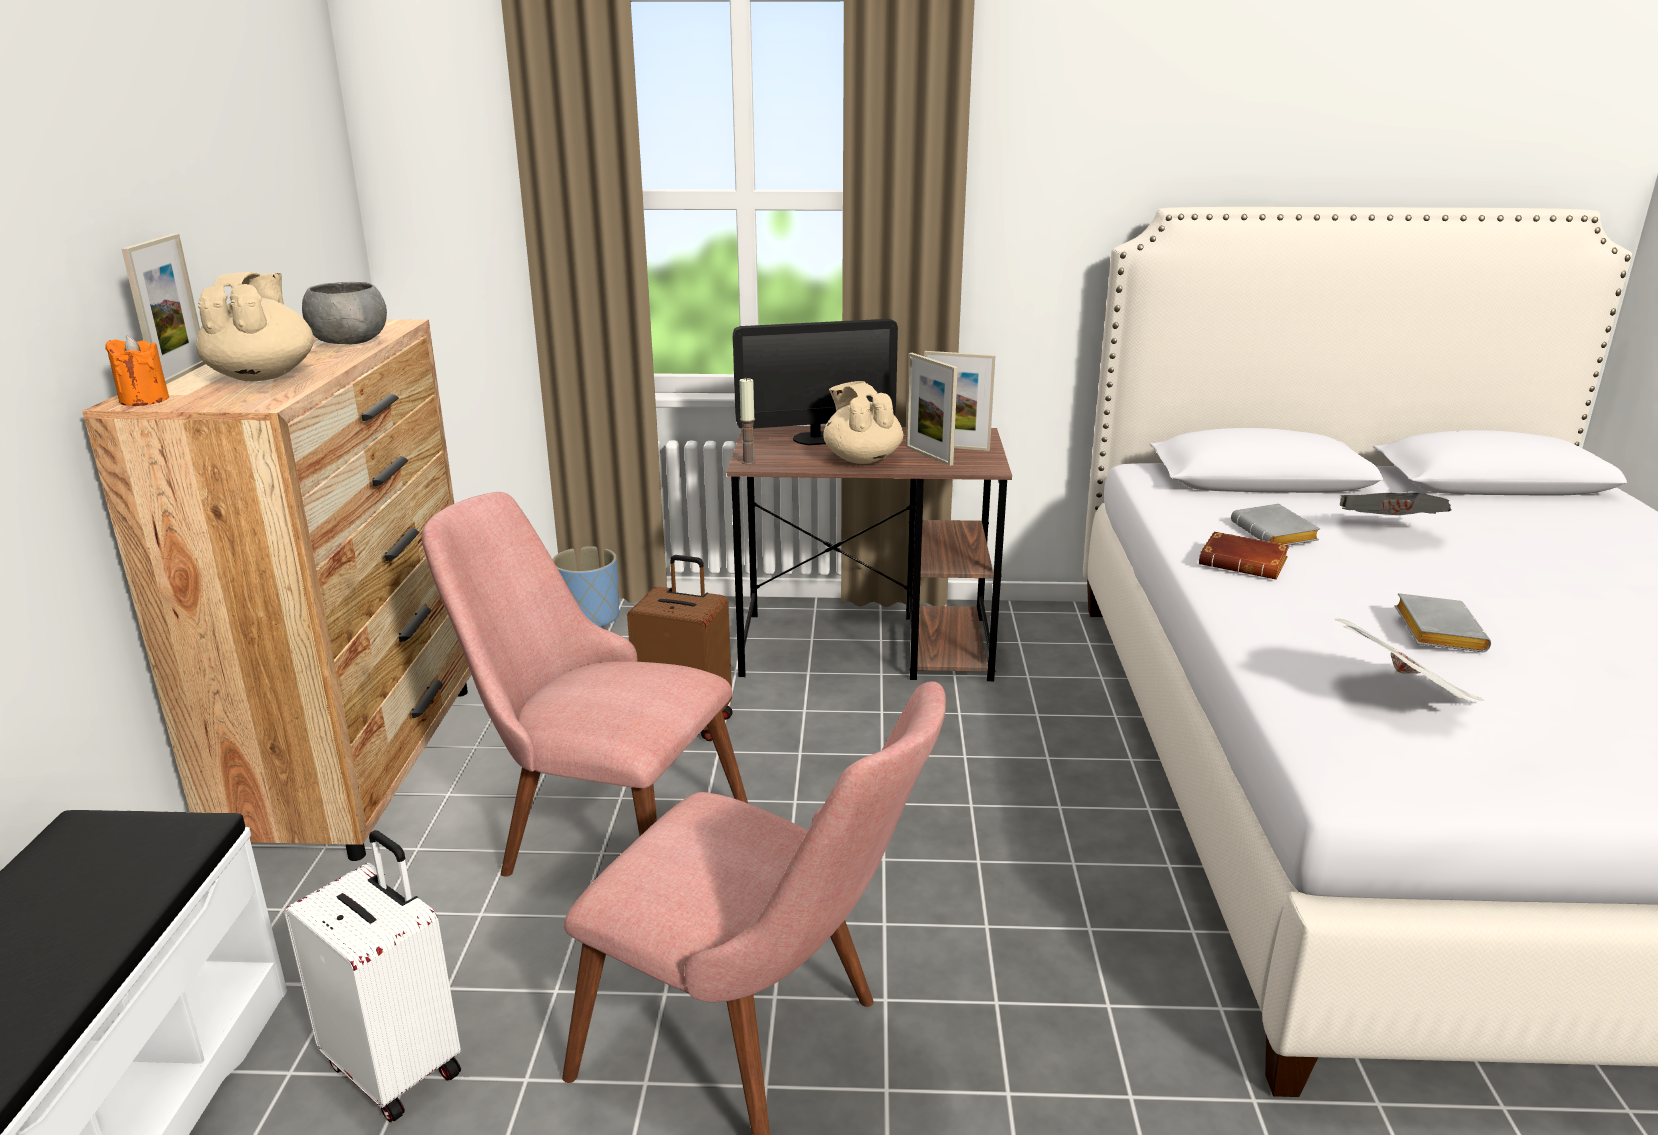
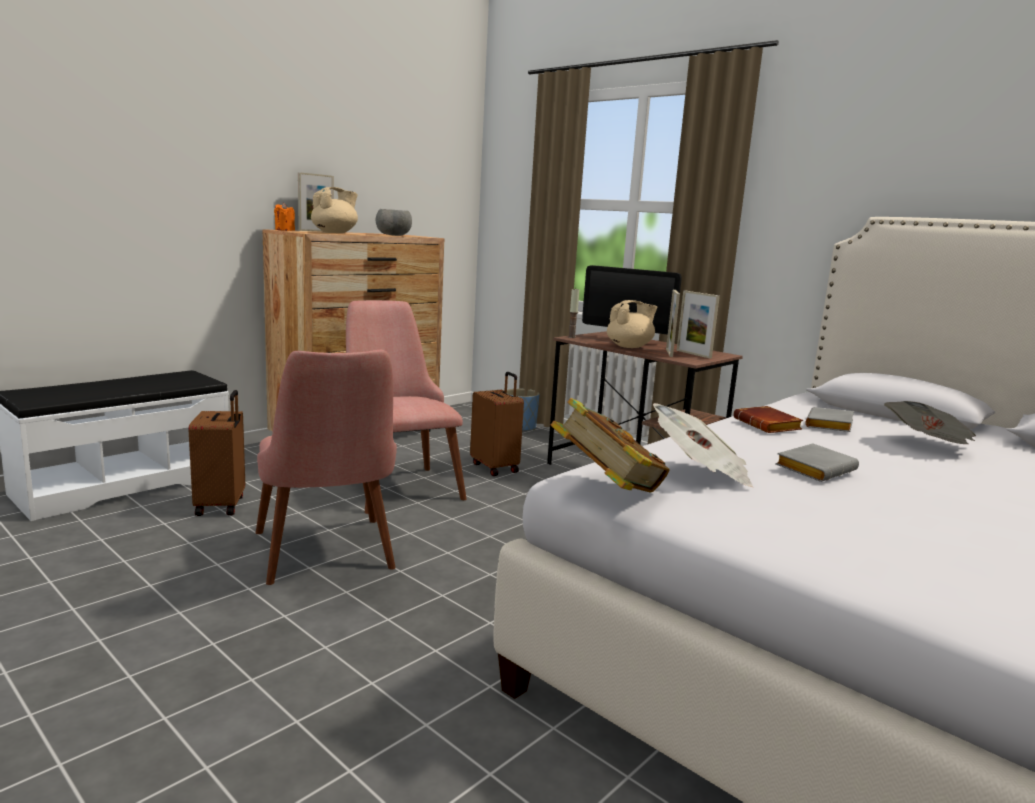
camera: 40 degrees right, 10 degrees down
(397, 1066) = (222, 505): white suitcase -> brown suitcase
(862, 459) = (630, 347): beige teapot -> beige teapot turned 45 degrees clockwise
(1414, 784) = (606, 489): none -> book

